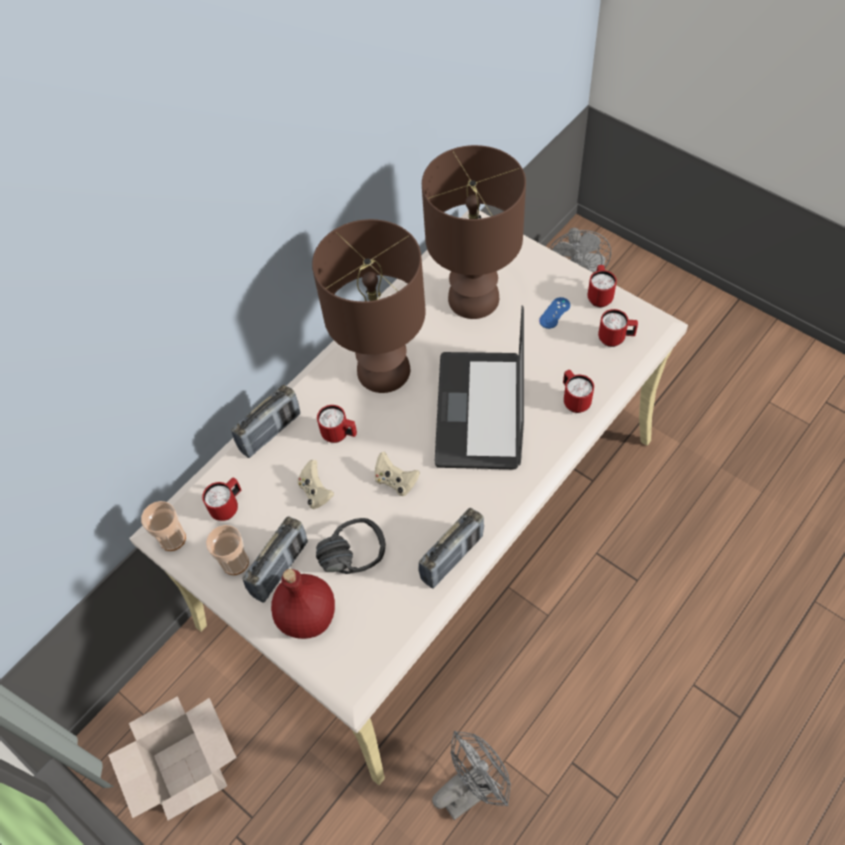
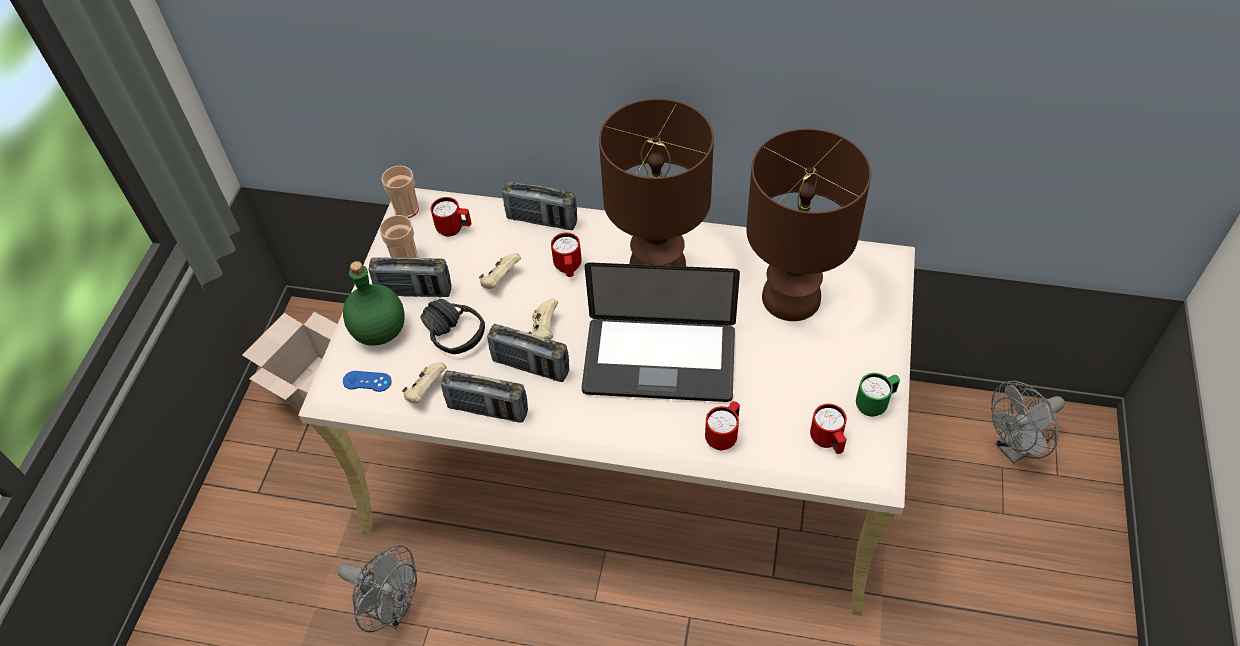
camera: 60 degrees right, 5 degrees down
(306, 616) = (380, 330): red bottle -> green bottle
(402, 601) = (426, 391): none -> beige game controller
(427, 506) = (531, 366): none -> radio
(479, 411) = (659, 361): laptop -> laptop turned 150 degrees counterclockwise
(554, 313) = (822, 373): blue game controller -> blue game controller (367, 381)
(599, 296) = (875, 403): red mug -> green mug

